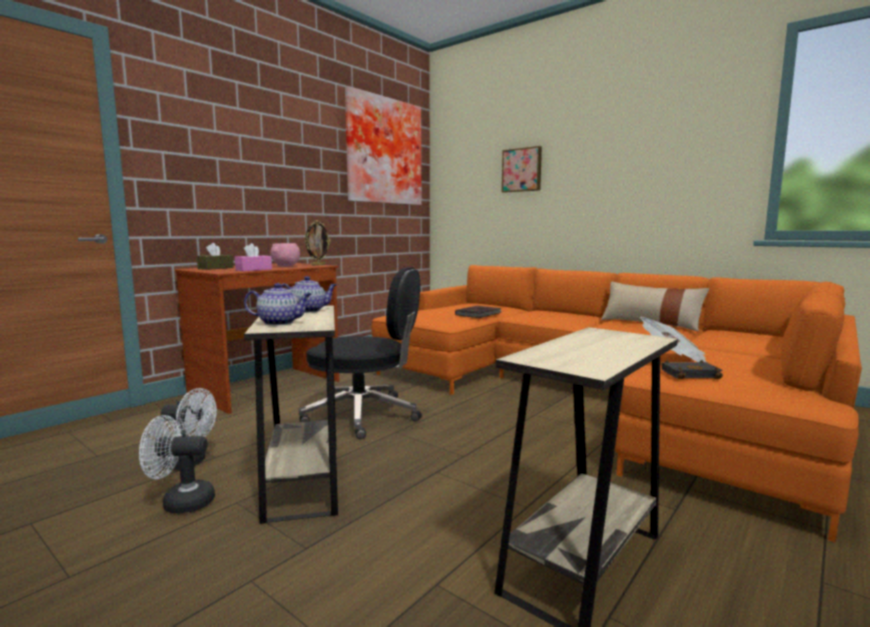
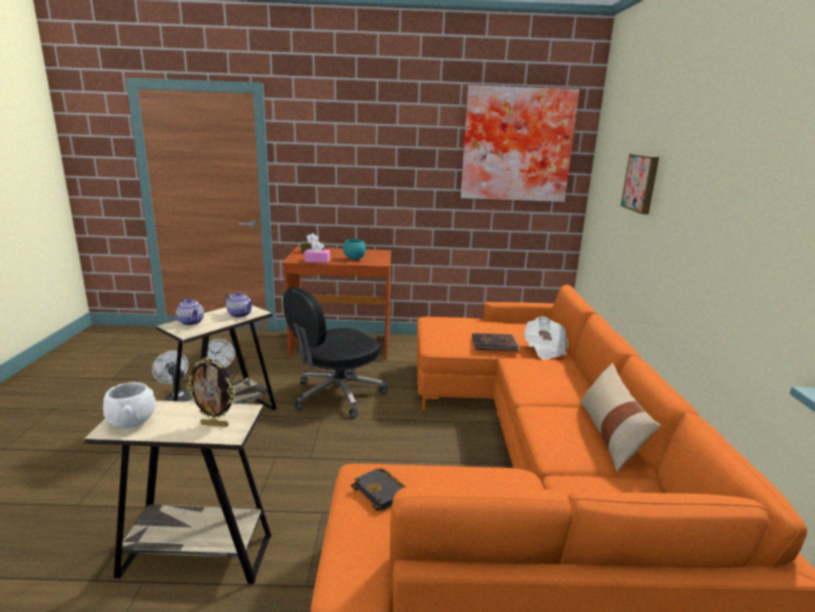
camera: 50 degrees right, 10 degrees up
(285, 266) = (354, 259): pink bowl -> turquoise bowl
(318, 265) = (380, 261): picture frame -> picture frame (215, 424)
(364, 415) = (336, 395): black office chair -> black office chair turned 75 degrees clockwise
(582, 361) = (131, 423): none -> white bowl
(673, 358) = (439, 474): newspaper -> newspaper (544, 350)

